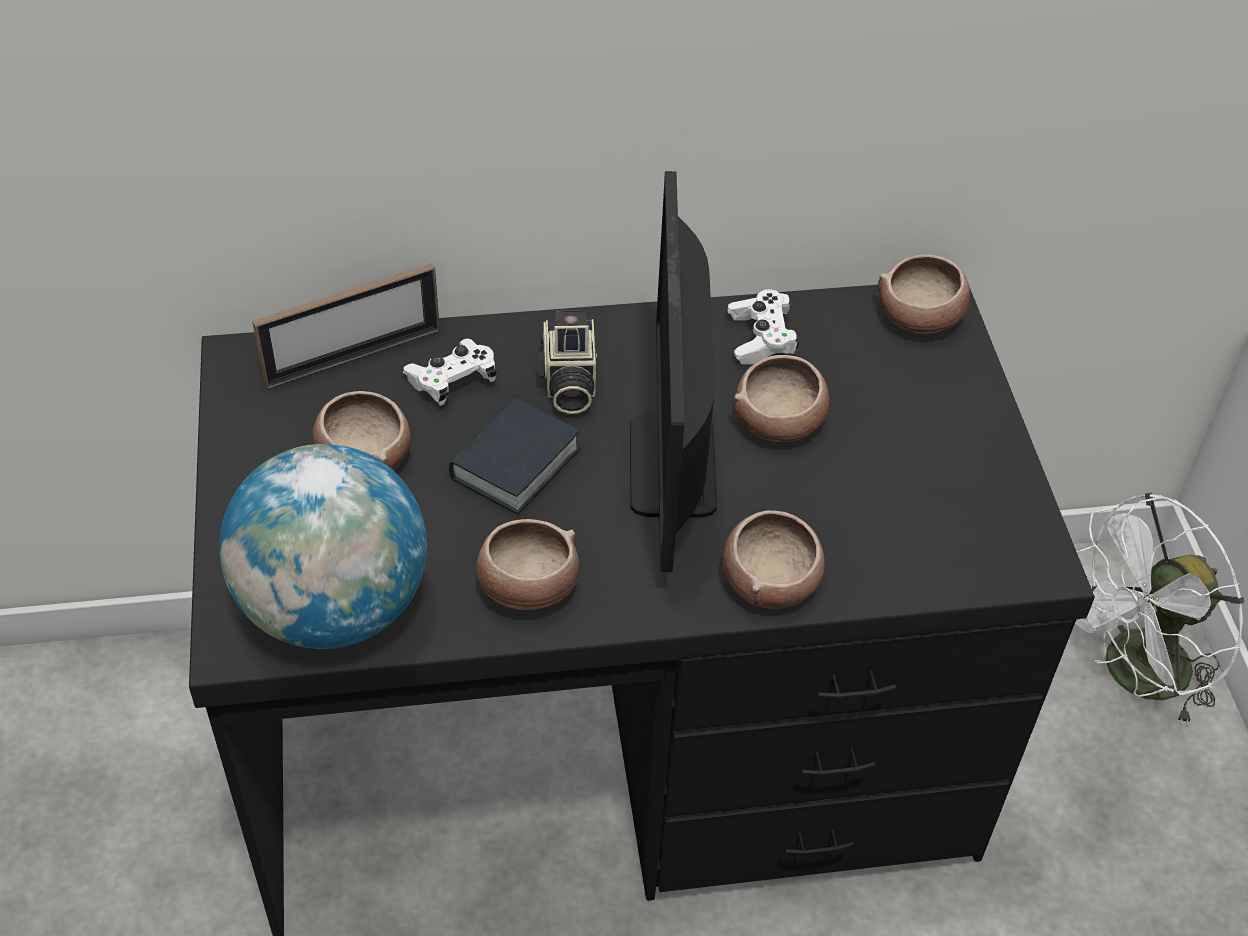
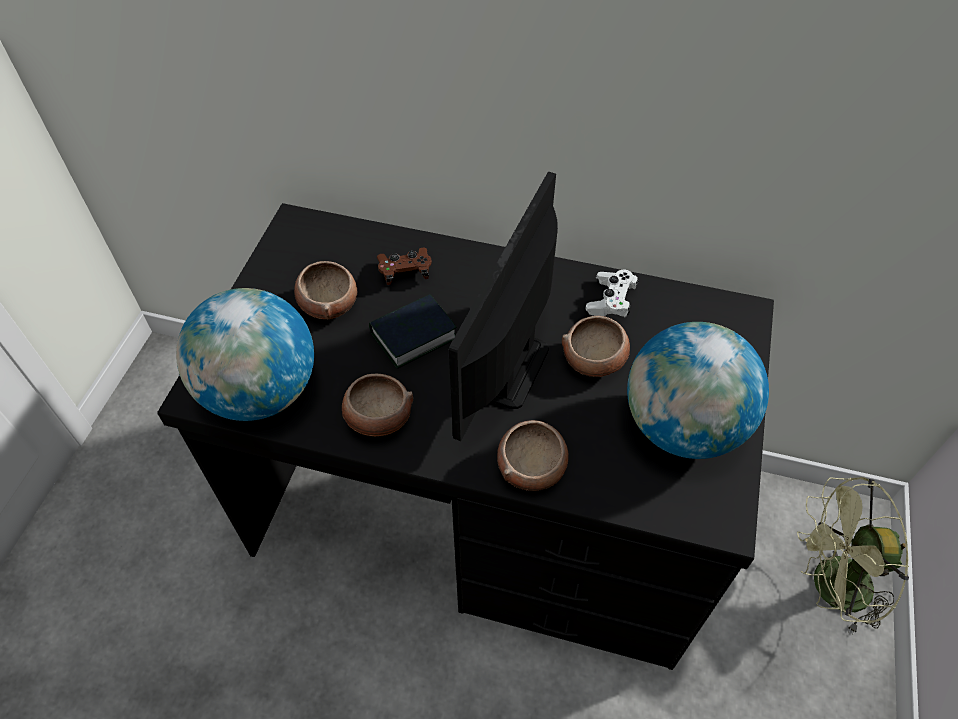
camera: 25 degrees right, 5 degrees up
(353, 356) = (357, 239): picture frame -> none
(452, 381) = (405, 272): white game controller -> brown game controller
(567, 383) = (473, 293): camera -> none
(921, 317) = (727, 318): bowl -> none
(933, 469) = (682, 426): none -> globe
(1133, 676) = (829, 587): white fan -> green fan

